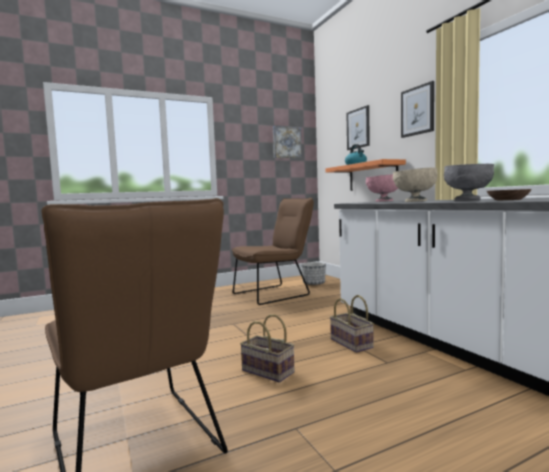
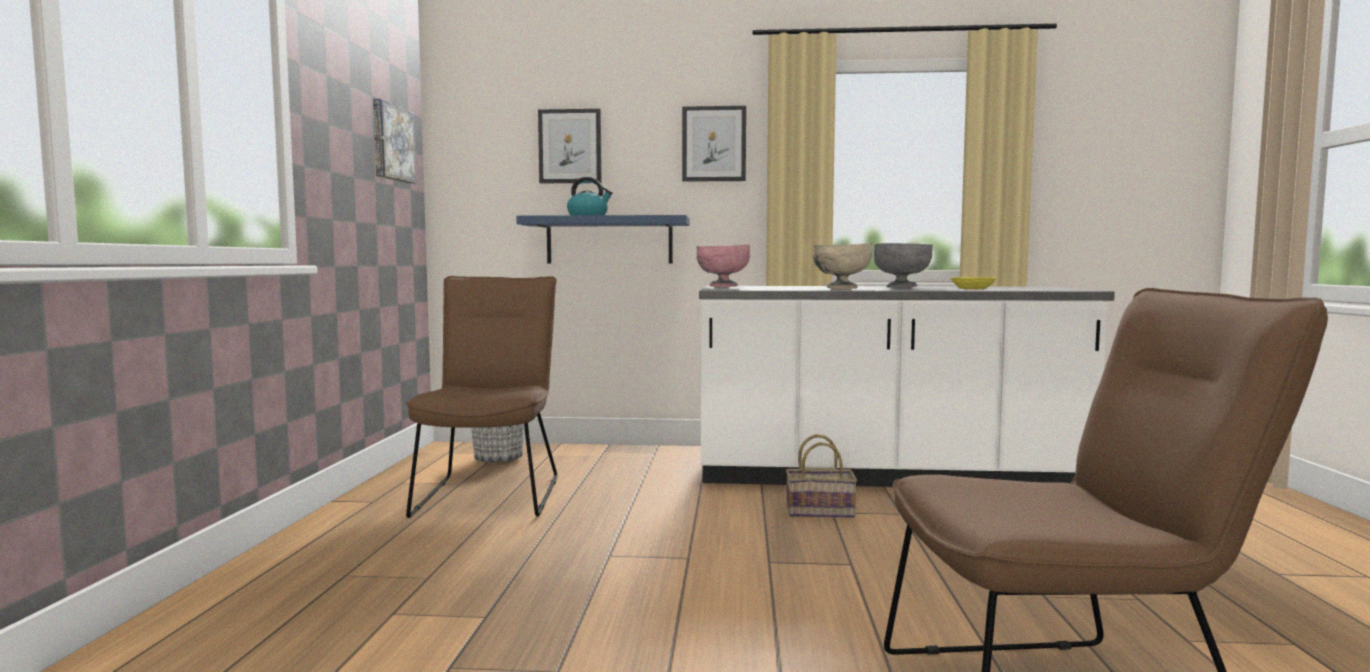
camera: 60 degrees left, 0 degrees up
(266, 371) = (865, 576): basket -> none
(372, 176) = (609, 240): orange shelf -> blue shelf
(509, 200) = (973, 288): brown bowl -> yellow bowl

